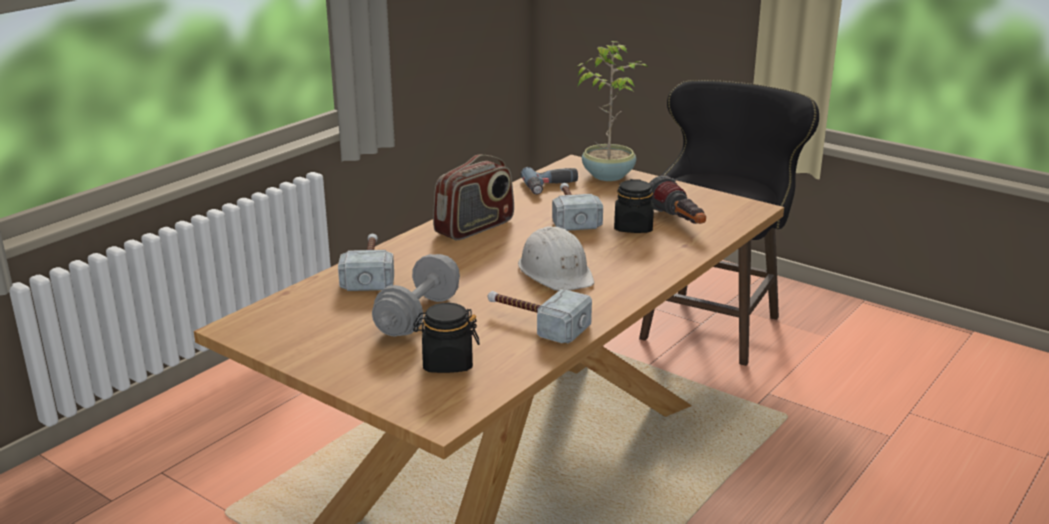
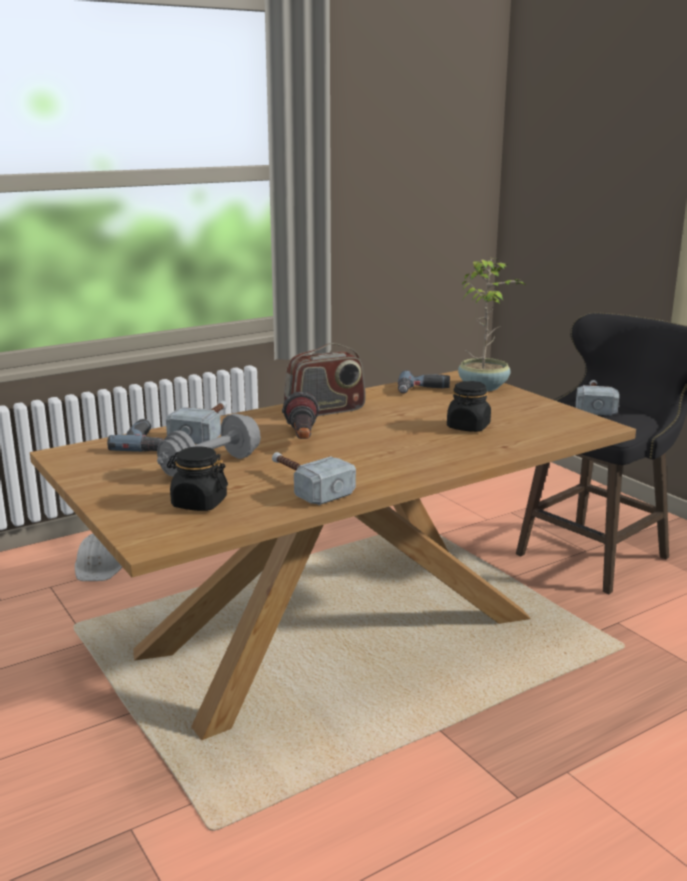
camera: 20 degrees right, 5 degrees down
(319, 298) = (146, 443): none -> power drill
(556, 271) = (363, 450): white hard hat -> white hard hat (100, 565)
(571, 214) = (420, 411): hammer -> hammer (594, 404)
(678, 222) = (515, 428): flashlight -> flashlight (302, 439)

